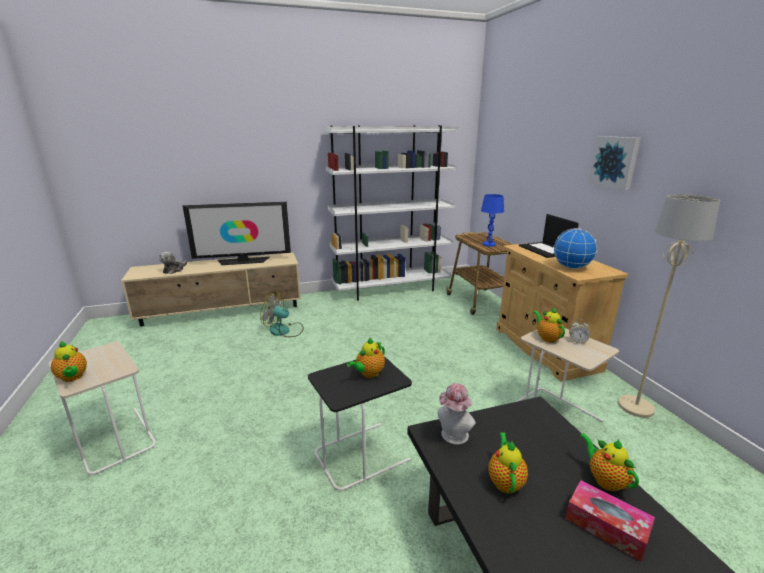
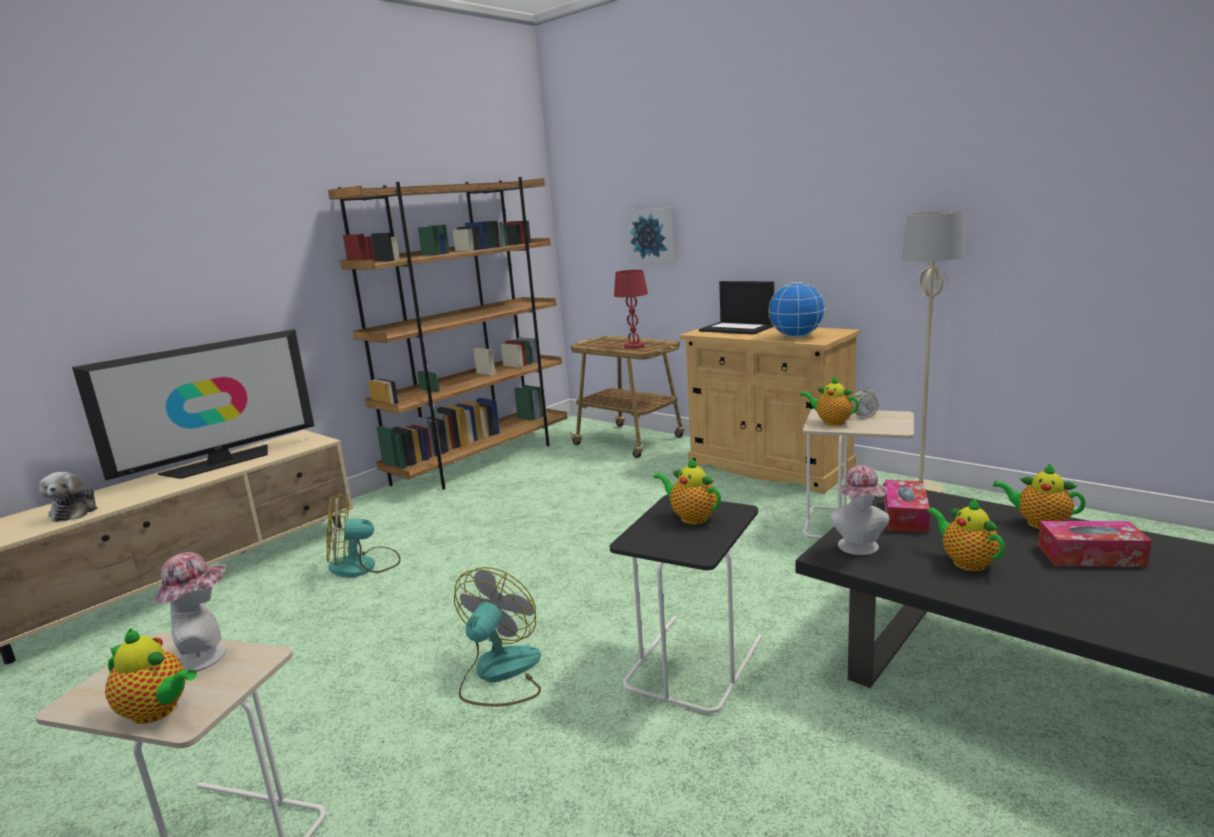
camera: 30 degrees left, 5 degrees down
(114, 359) = (207, 655): none -> hat
(275, 414) = (499, 674): none -> fan
(368, 373) = (691, 517): teapot -> teapot turned 120 degrees clockwise
(391, 289) = (482, 461): white bookcase -> brown bookcase
(489, 244) = (634, 346): blue table lamp -> red table lamp
(516, 427) = (905, 516): none -> tissue box
(615, 162) = (805, 194): picture -> picture (652, 235)

